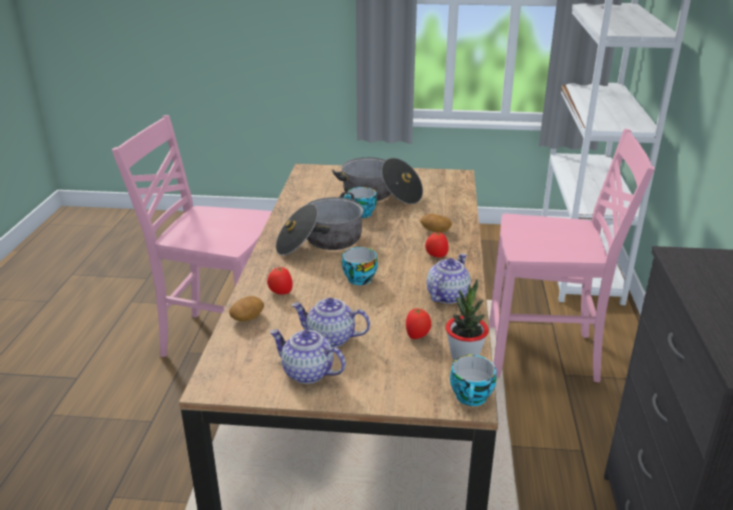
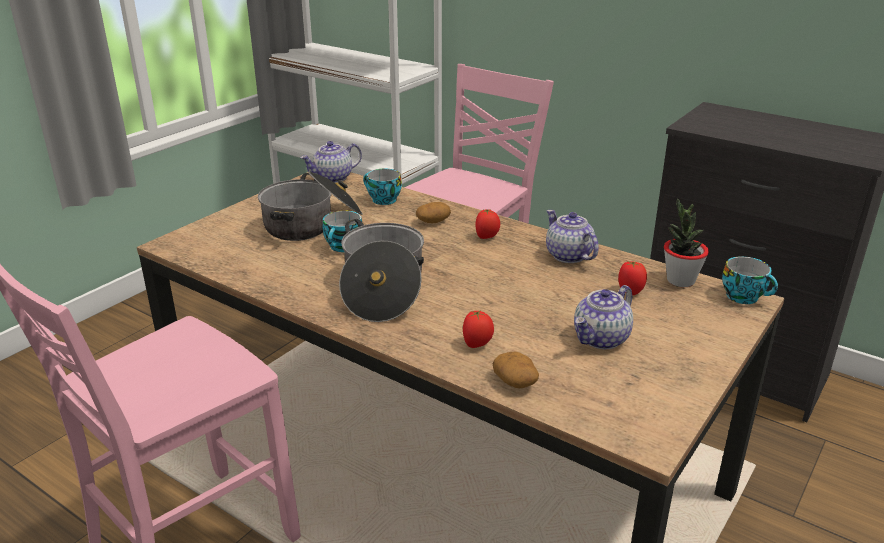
camera: 60 degrees left, 0 degrees up
(307, 373) = (658, 370): teapot -> teapot (333, 178)
(358, 278) = (490, 289): cup -> cup (382, 200)

